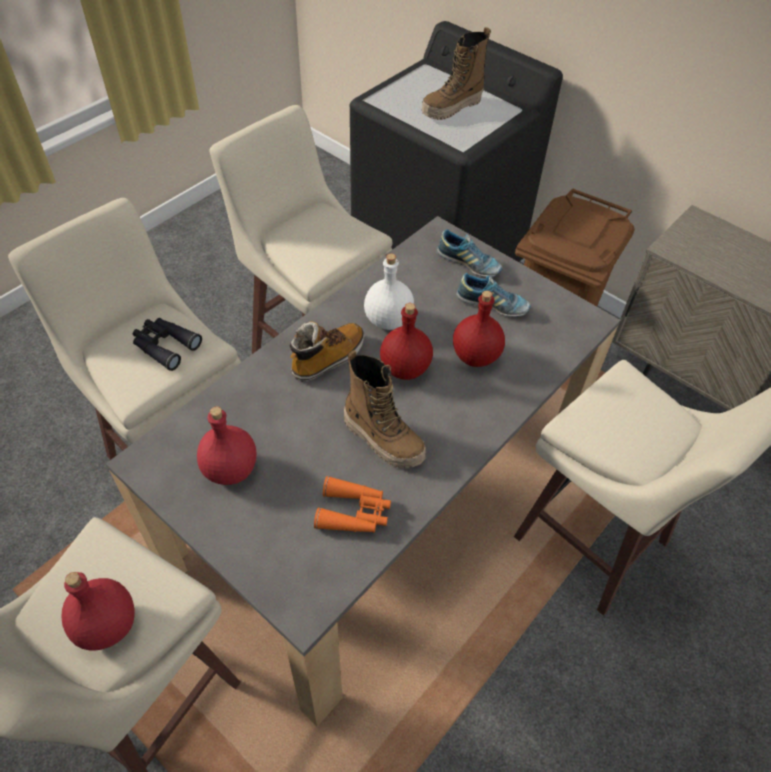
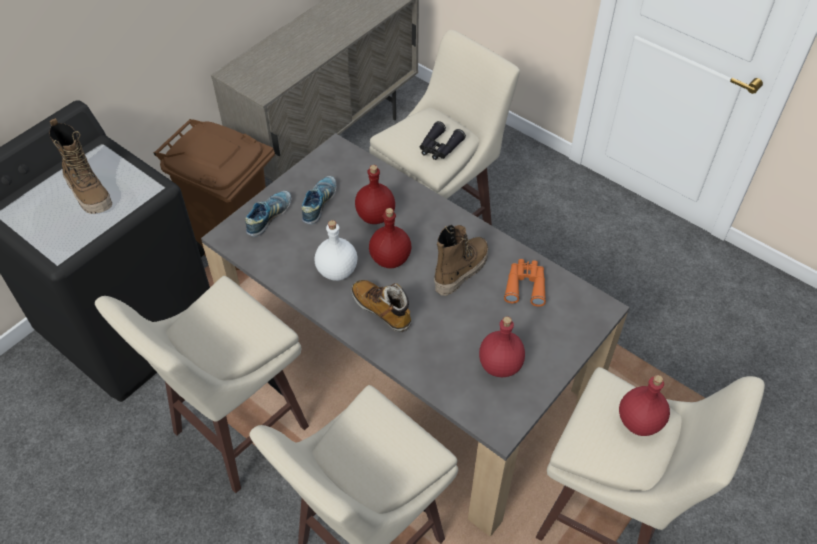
camera: 90 degrees left, 0 degrees up
(165, 346) = (373, 436): black binoculars -> black binoculars (439, 147)

